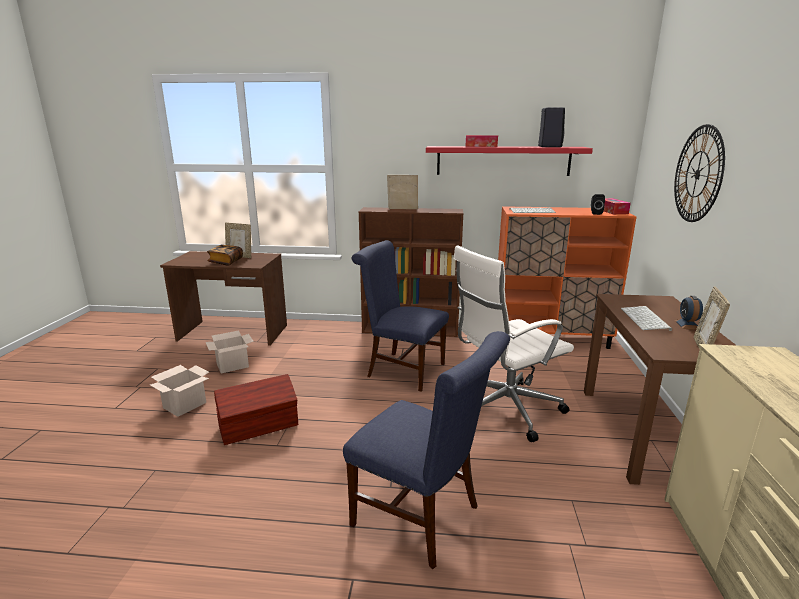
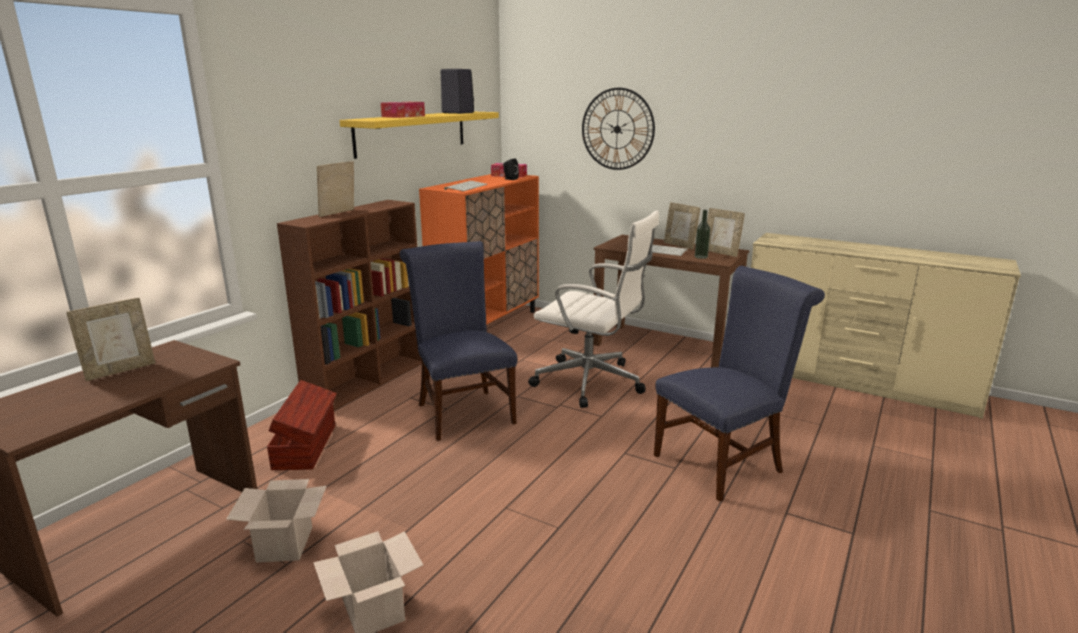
camera: 65 degrees left, 0 degrees up
(226, 262) = (135, 384): book -> none
(259, 426) = (504, 536): brown storage box -> brown storage box (306, 446)
(401, 369) = (462, 411): blue chair -> blue chair turned 105 degrees clockwise
(503, 160) = (412, 133): red shelf -> yellow shelf
(504, 409) = (592, 383): white office chair -> white office chair turned 60 degrees counterclockwise
(660, 340) = (701, 257): none -> bottle
(687, 325) = (680, 245): alarm clock -> picture frame

